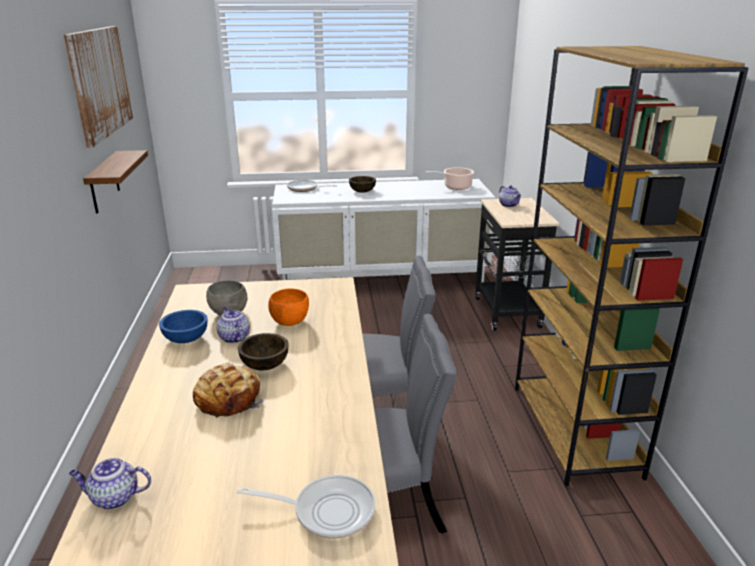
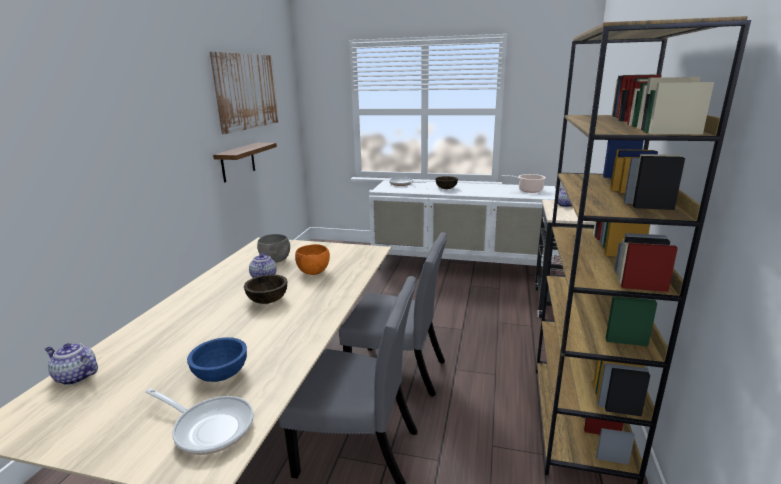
camera: 20 degrees right, 5 degrees down
(186, 339) = (230, 273): blue bowl -> blue bowl (220, 374)
(229, 399) = (219, 321): bread -> none

